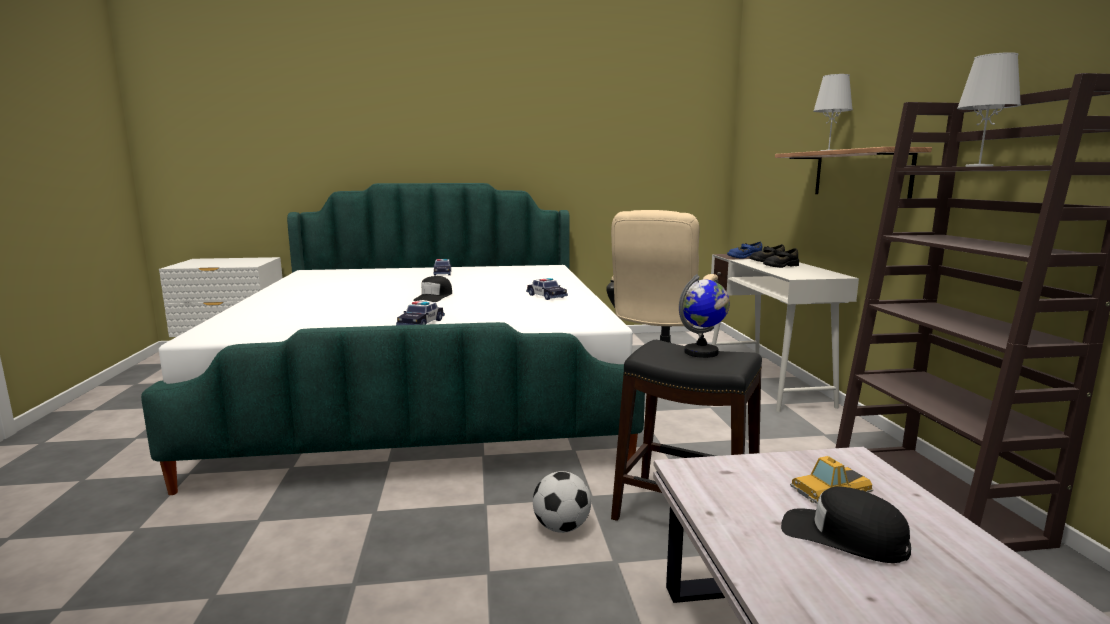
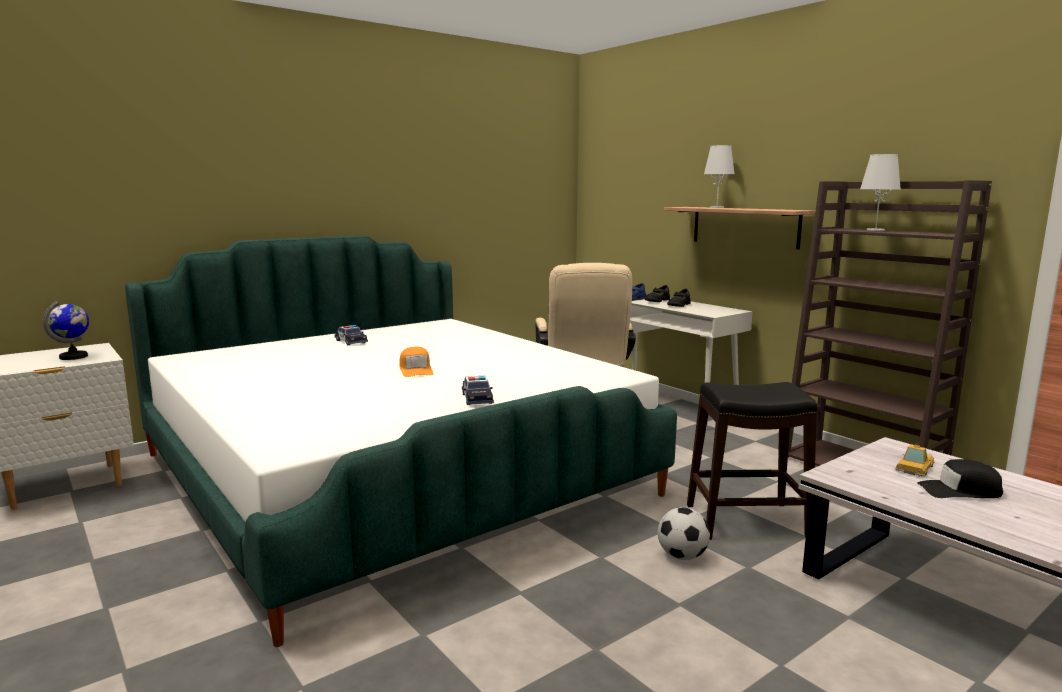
camera: 30 degrees left, 0 degrees up
(434, 297) = (416, 370): black cap -> orange cap
(546, 296) = (520, 355): toy car -> none
(701, 352) = (758, 387): globe -> globe (74, 357)

